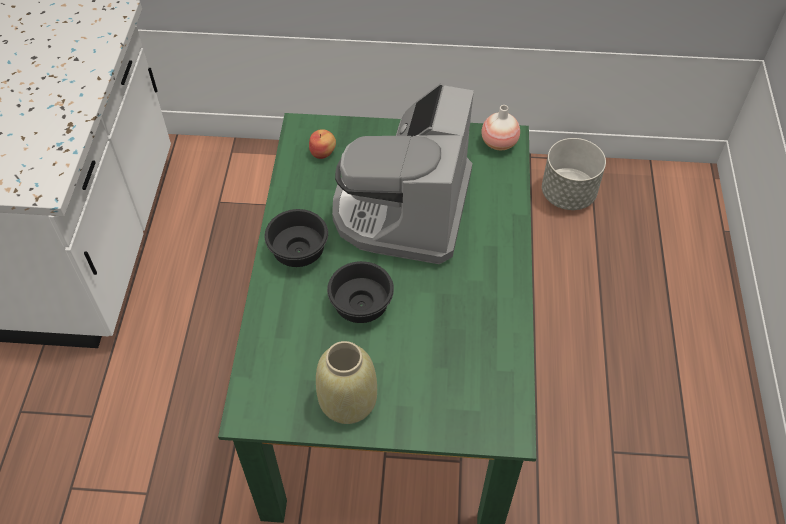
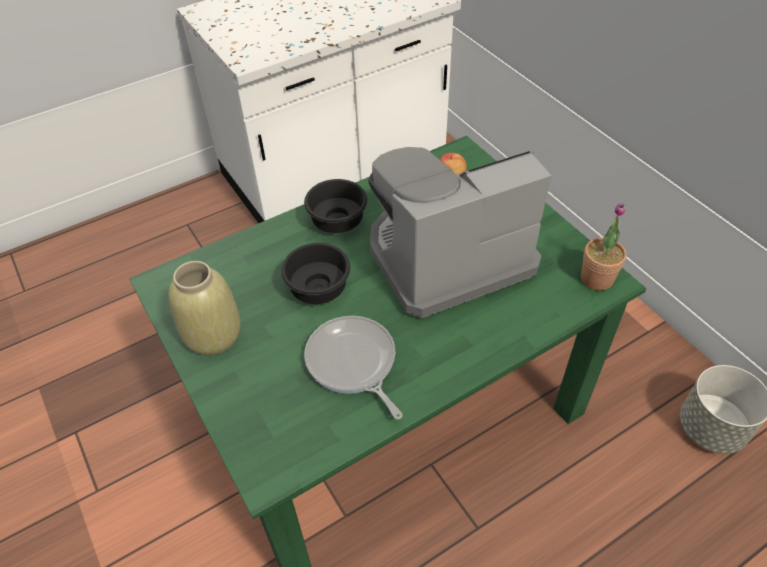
camera: 55 degrees right, 5 degrees down
(454, 325) = (353, 363): none -> frying pan
(499, 143) = (597, 278): vase -> potted plant

